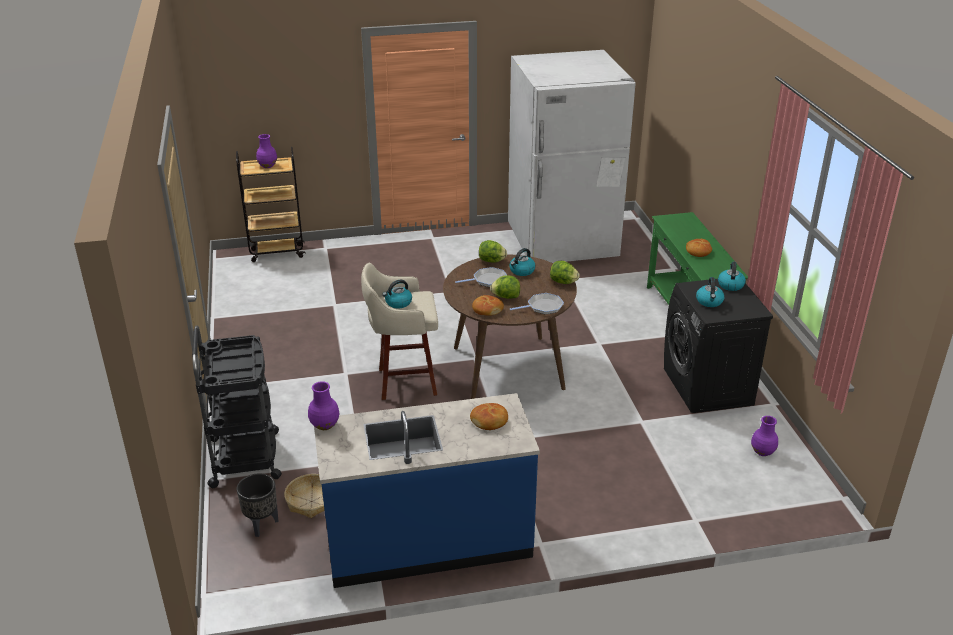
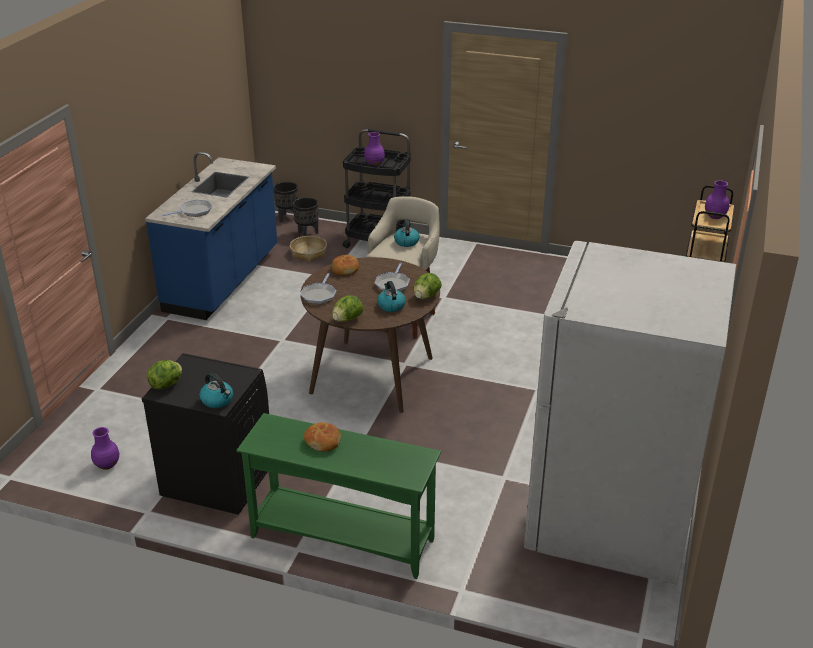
camera: 120 degrees right, 0 degrees up
(219, 567) = (287, 218): none -> black planter
(324, 425) = (264, 166): purple vase -> purple vase (374, 164)
(489, 421) = (194, 211): bread -> frying pan
(506, 297) = (355, 283): lettuce -> lettuce (167, 384)
(709, 302) = (208, 372): kettle -> none

